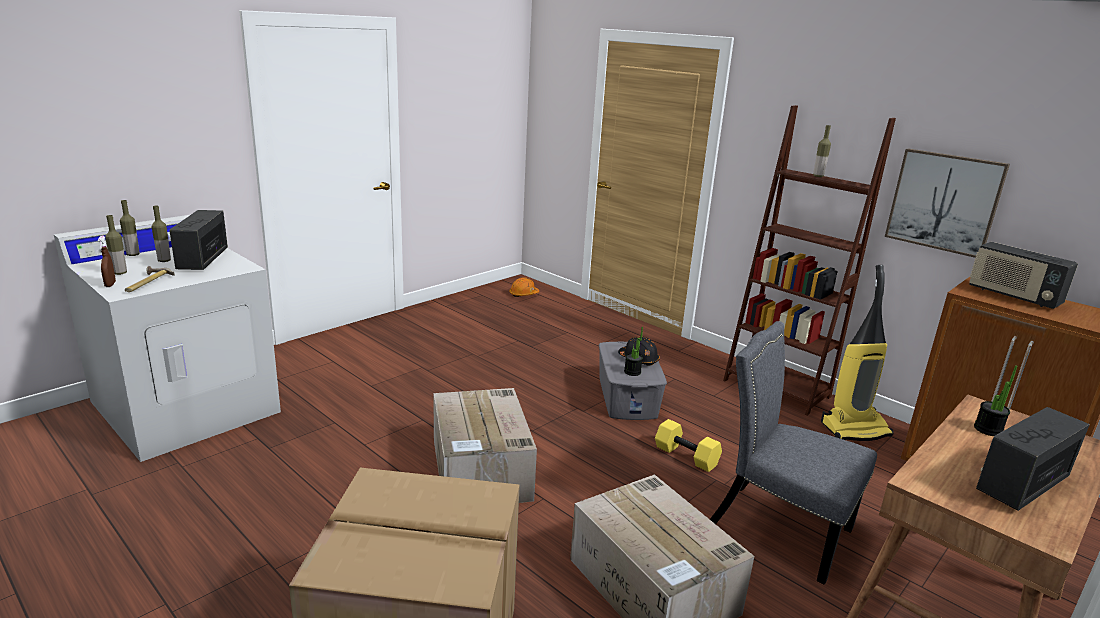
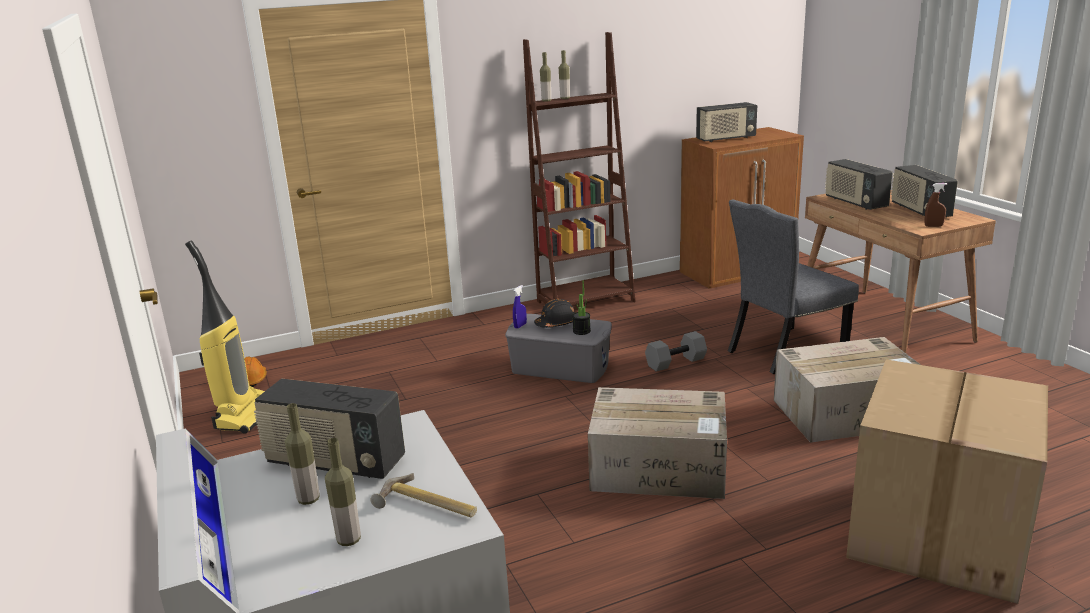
camera: 65 degrees left, 0 degrees up
(110, 284) = (411, 543): brown spray bottle -> brown spray bottle (933, 226)
(133, 254) = (243, 535): bottle -> bottle (546, 101)
(620, 345) = (520, 326): none -> blue spray bottle
(685, 456) = (675, 363): yellow dumbbell -> grey dumbbell
(855, 429) = (664, 291): vacuum cleaner -> vacuum cleaner (246, 415)
(944, 202) = (649, 90): picture -> none
(988, 429) = (855, 203): potted plant -> radio

